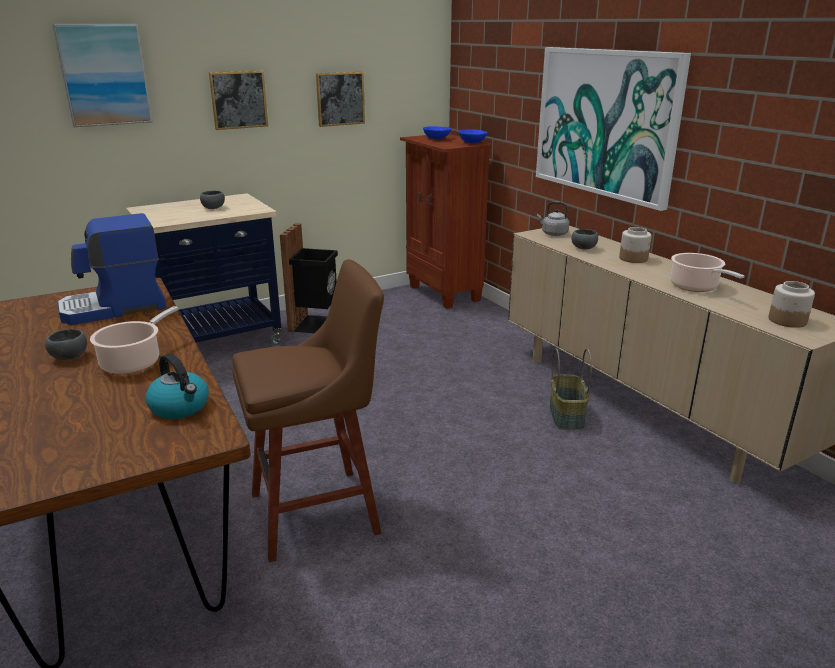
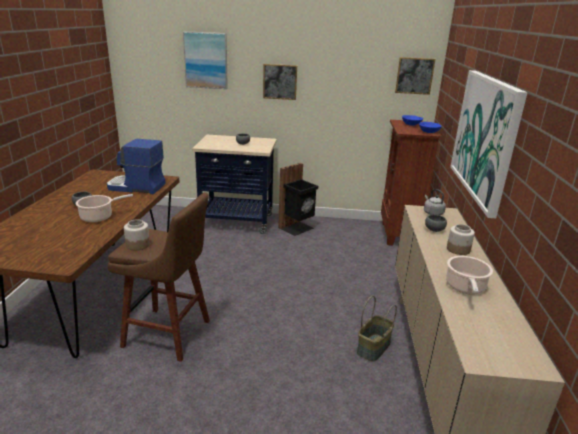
camera: 35 degrees right, 0 degrees up
(180, 407) = (77, 246): kettle -> none
(340, 99) = (348, 88): picture -> picture (414, 75)
(786, 320) = (491, 342): jar -> jar (138, 245)

